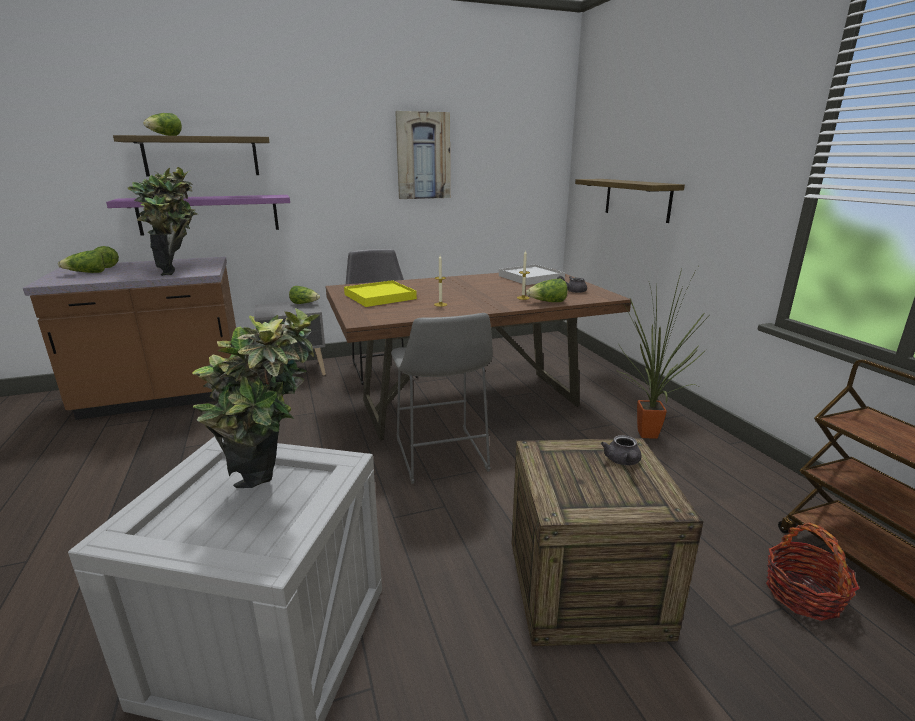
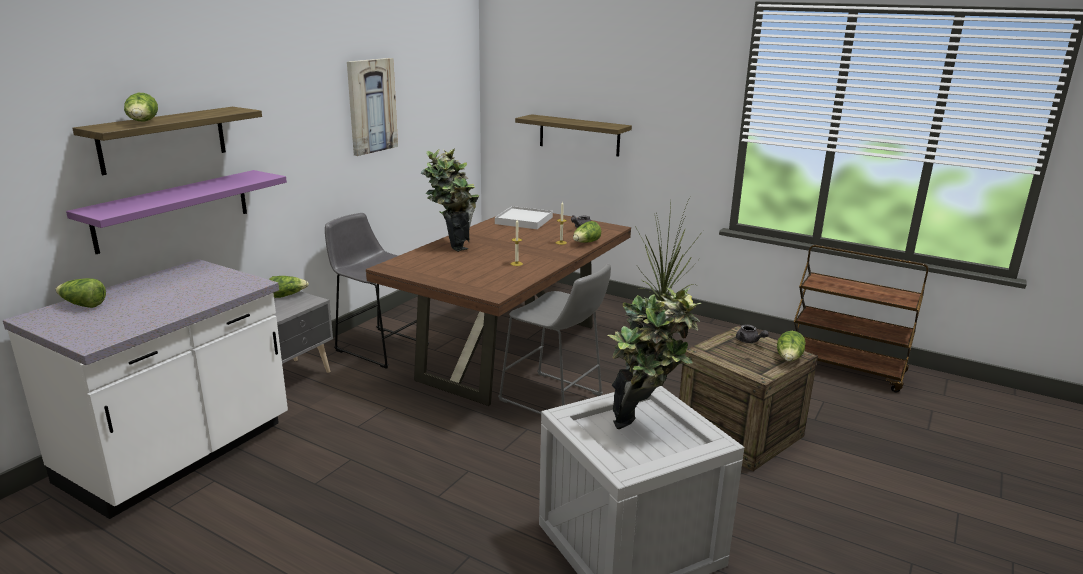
camera: 40 degrees left, 0 degrees up
(87, 273) = (97, 319): lettuce -> lettuce (789, 359)
(166, 396) = (179, 454): brown counter -> white counter
(179, 271) = (214, 289): potted plant -> potted plant (452, 245)
(379, 297) = (449, 268): yellow tray -> none
(803, 595) = (825, 391): basket -> none

